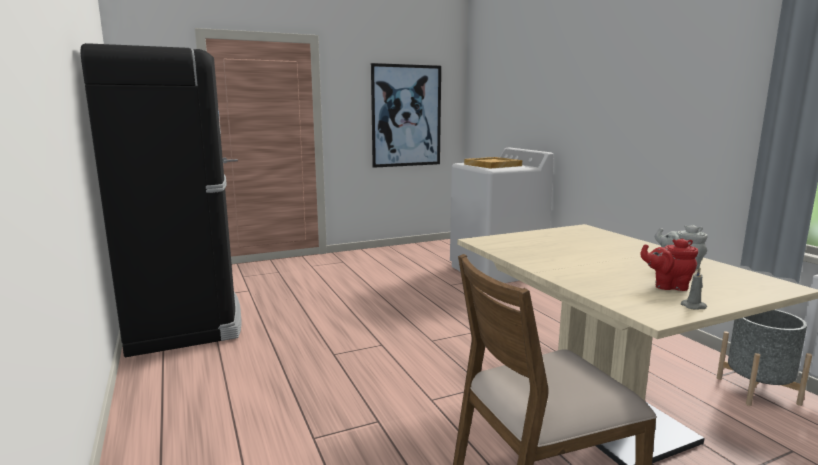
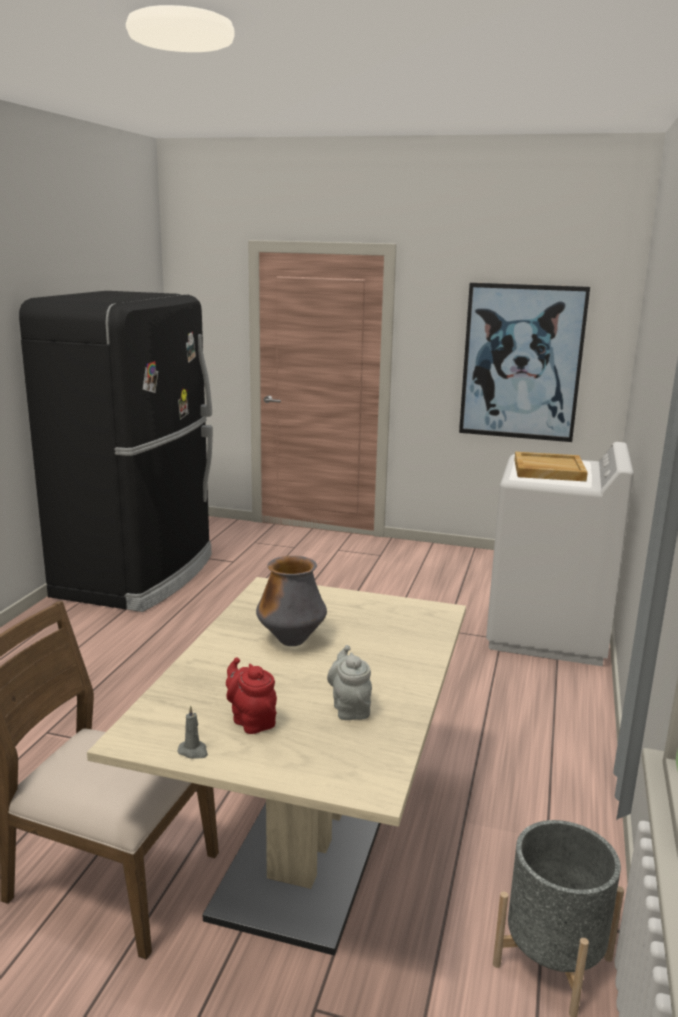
camera: 40 degrees right, 5 degrees up
(569, 255) = (291, 641): none -> vase

